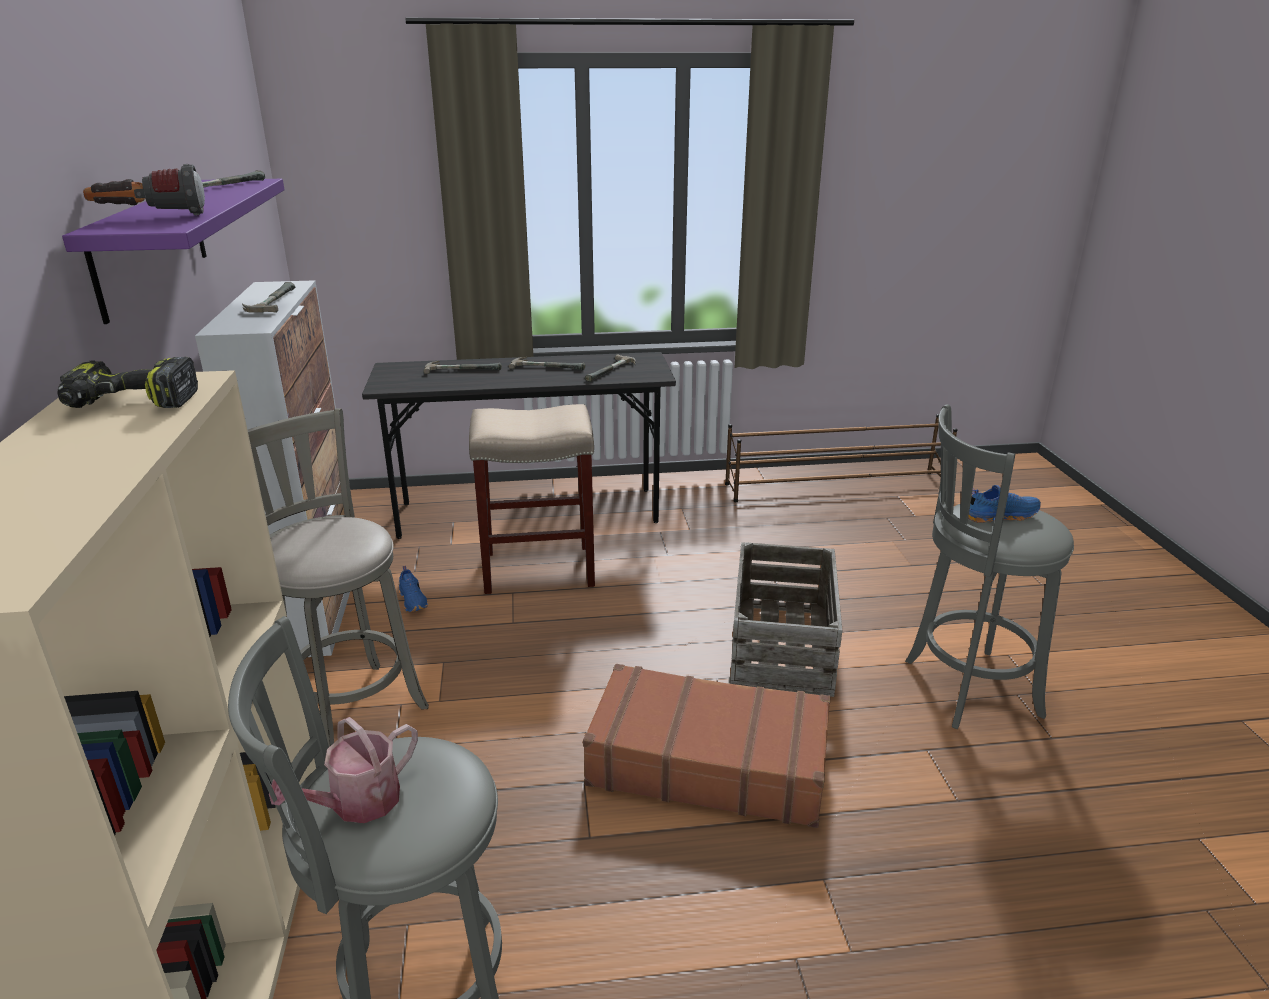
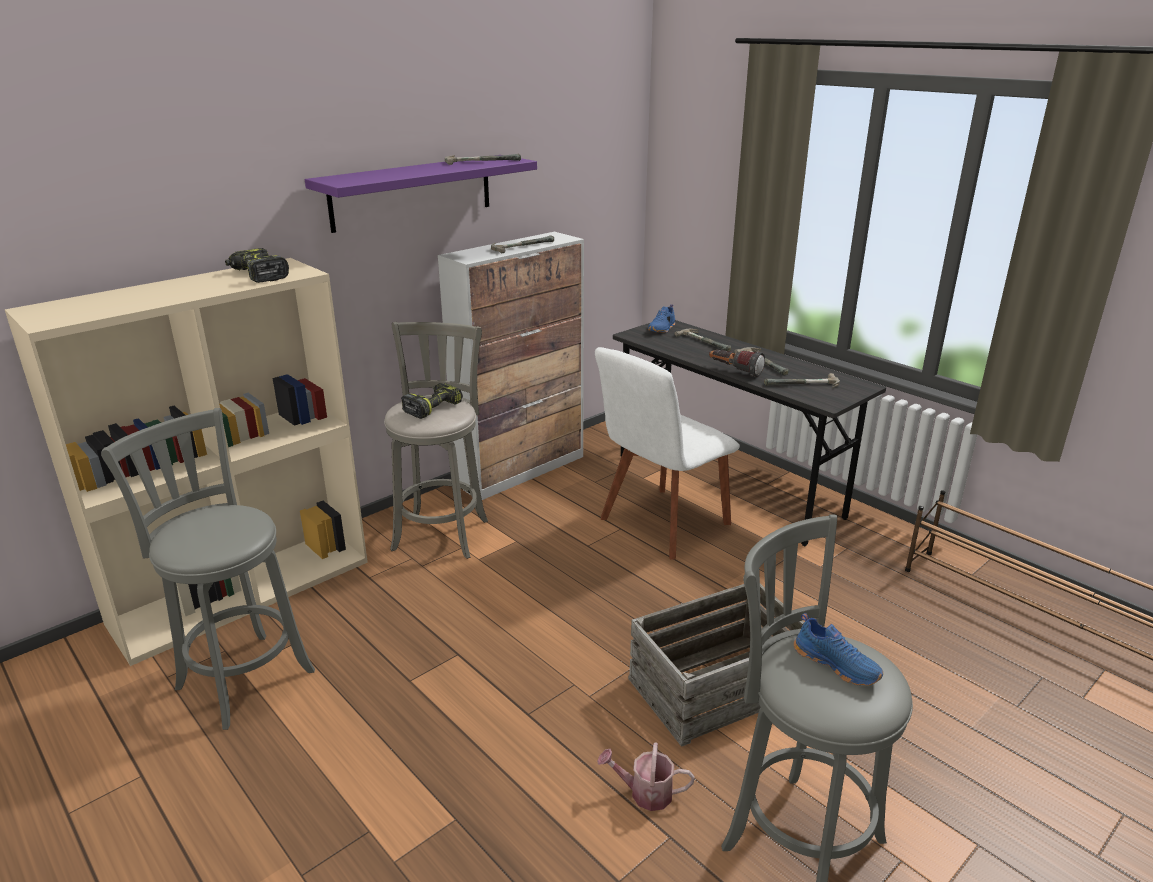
camera: 55 degrees right, 0 degrees up
(151, 217) = (368, 175): flashlight -> flashlight (734, 371)
(326, 537) = (432, 407): none -> power drill
(357, 804) = (196, 522): watering can -> watering can (645, 793)
(414, 601) = (563, 498): blue shoe -> blue shoe (662, 329)
(537, 569) = (661, 524): beige stool -> white chair
(707, 762) = (529, 704): brown suitcase -> none

